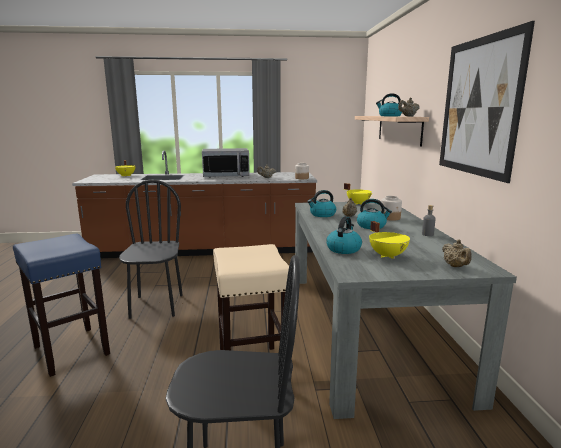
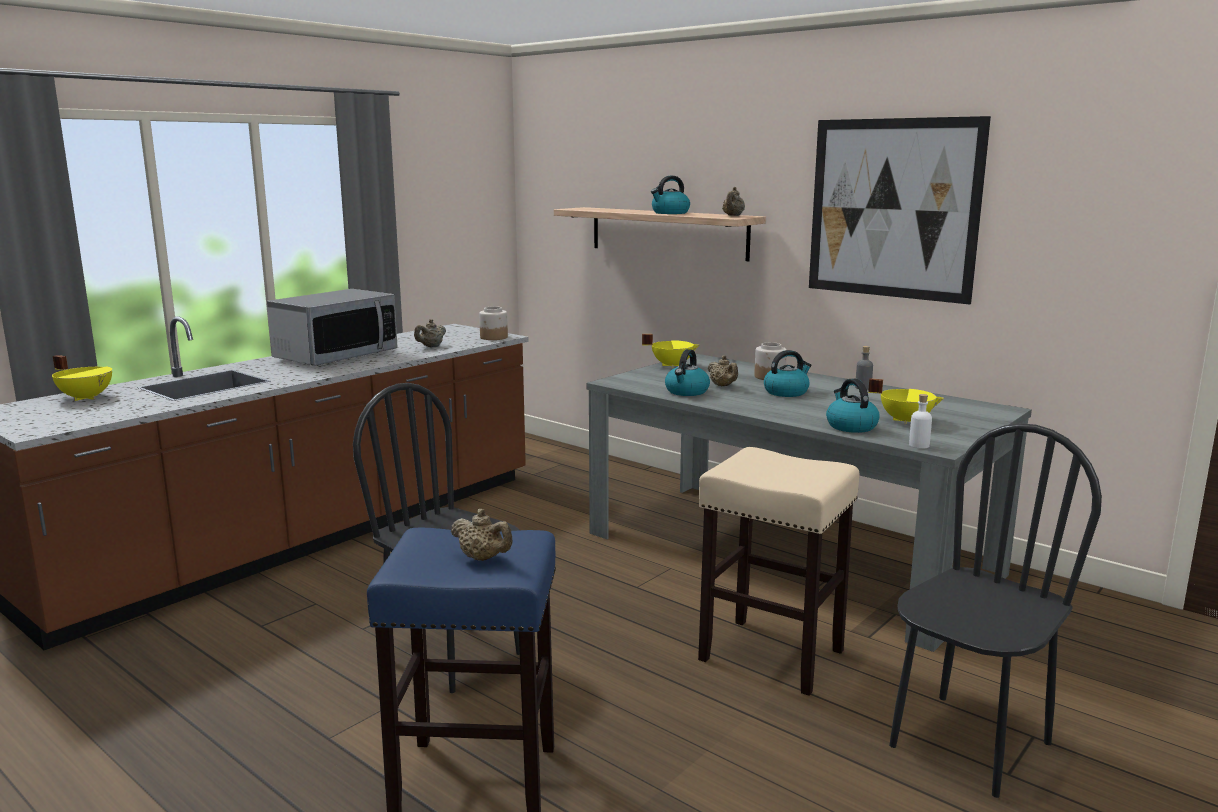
camera: 45 degrees left, 0 degrees up
(345, 269) = (919, 445): none -> white bottle
(455, 266) = (977, 414): beige teapot -> beige teapot (483, 558)

